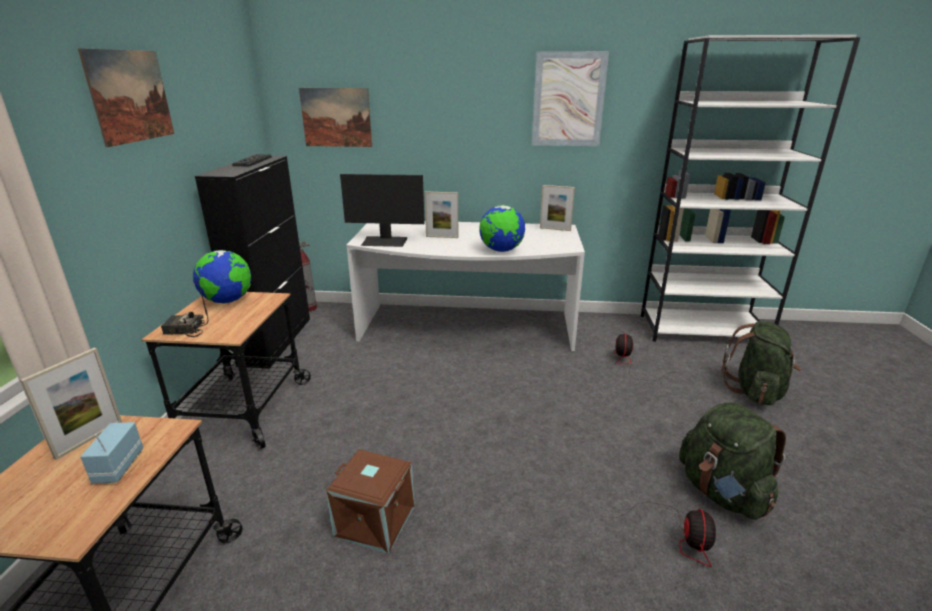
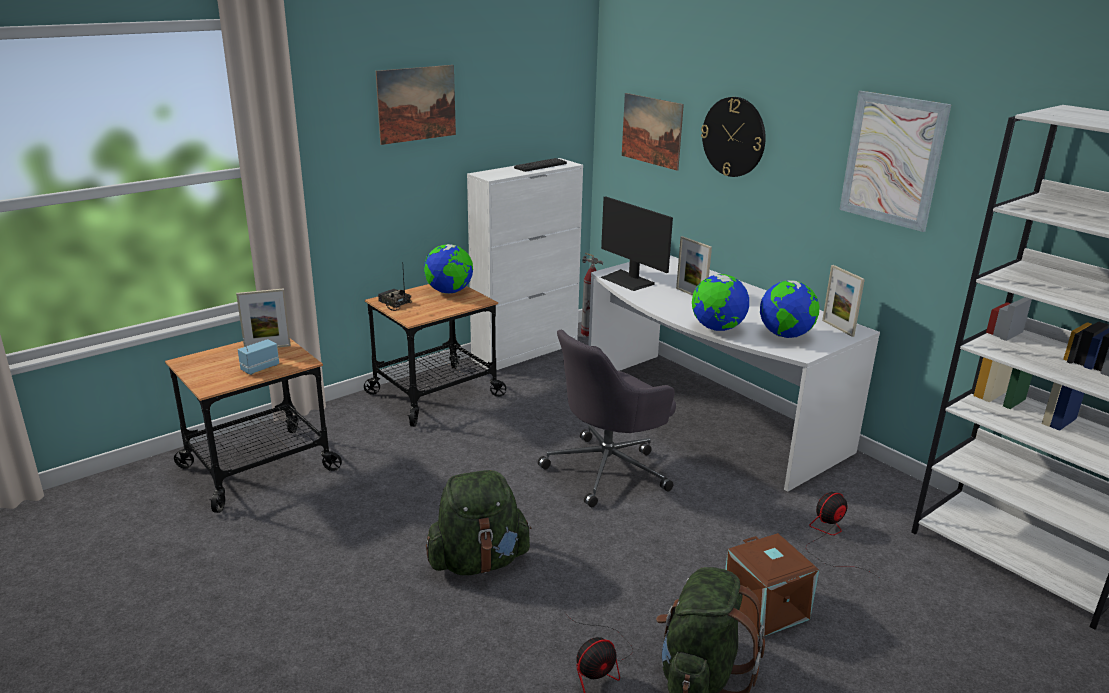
camera: 45 degrees right, 0 degrees up
(276, 340) = (526, 351): black cabinet -> white cabinet
(376, 520) = (416, 511): brown storage box -> brown storage box (766, 608)
(425, 107) = (734, 137): none -> wall clock
(465, 394) = (608, 469): none -> grey office chair
(542, 241) = (785, 335): none -> globe
(755, 391) = (942, 646): green backpack -> green backpack (478, 562)

